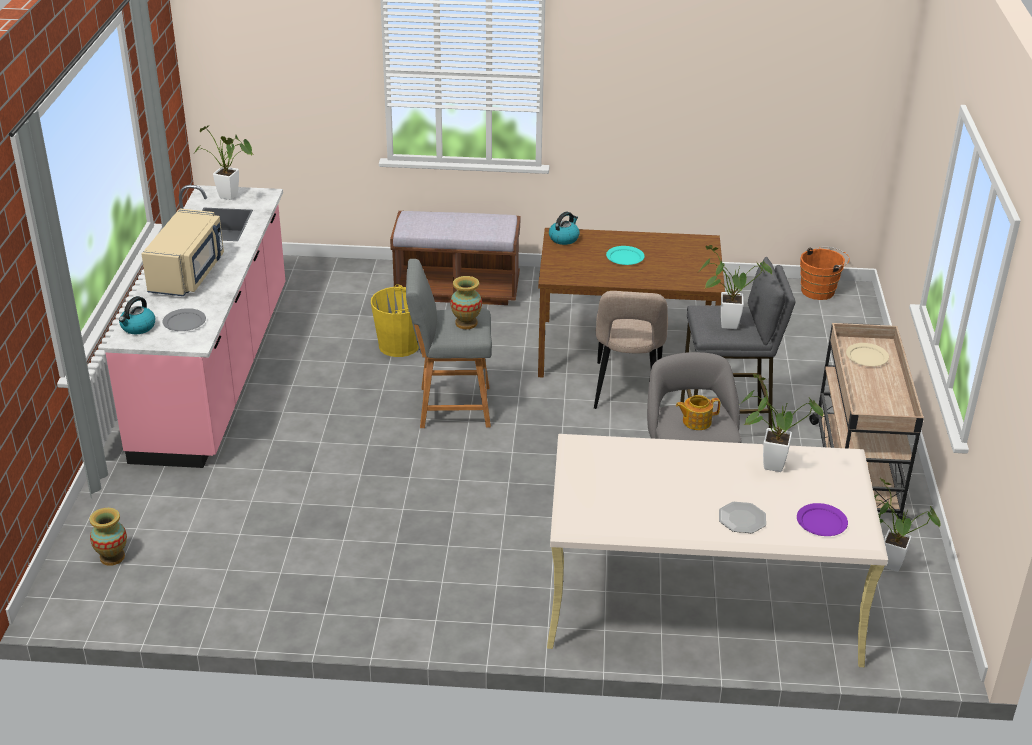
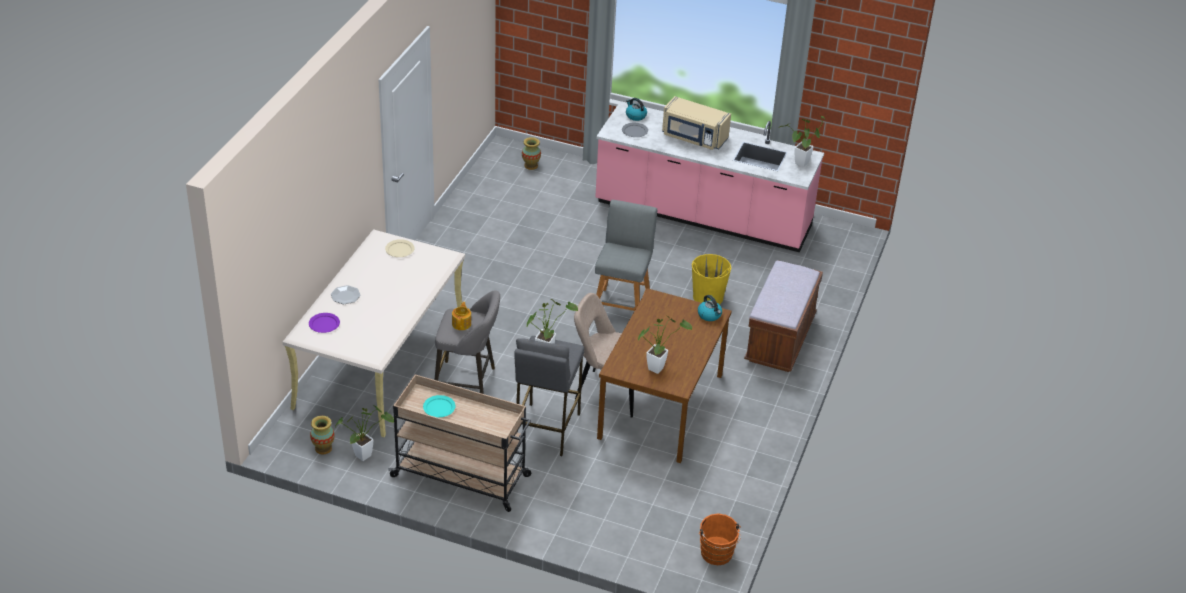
camera: 105 degrees right, 5 degrees up
(466, 323) = (620, 256): vase -> vase (323, 448)
(625, 257) = (669, 338): turquoise plate -> turquoise plate (439, 408)
(768, 464) = (386, 321): potted plant -> potted plant (658, 367)
(866, 356) = (489, 422): beige plate -> beige plate (400, 249)

